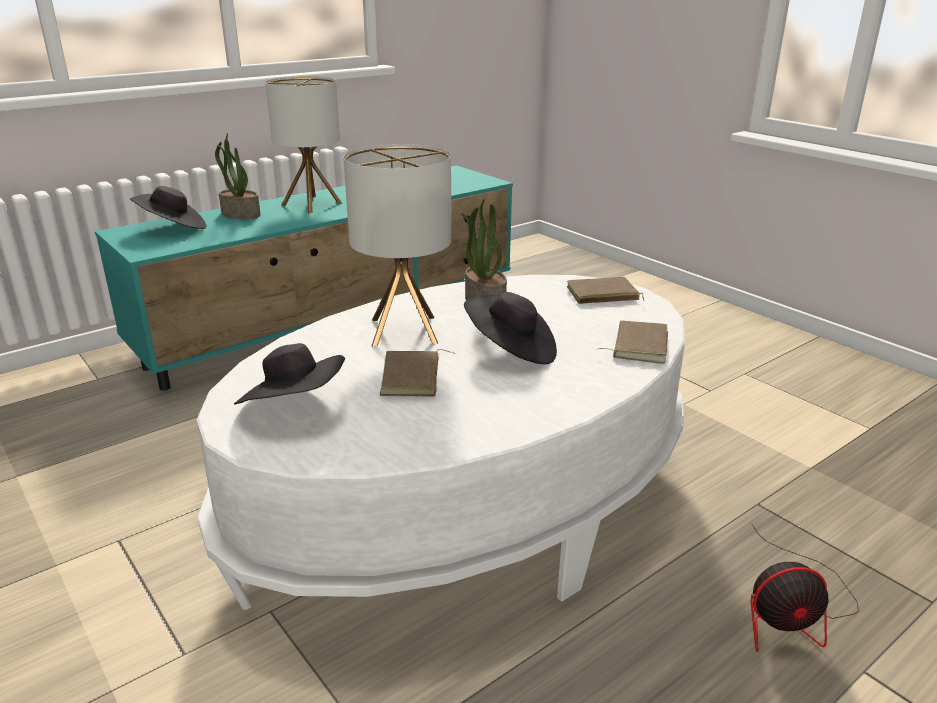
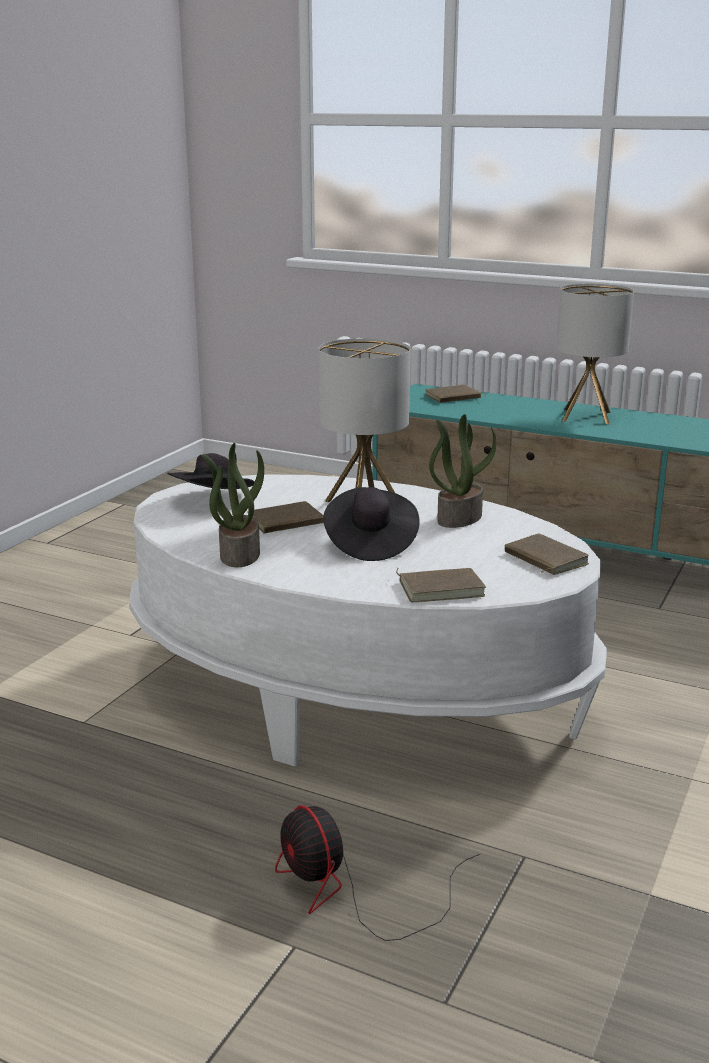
camera: 65 degrees right, 5 degrees down
(173, 228) = (453, 397): black hat -> brown book
(240, 214) = (517, 405): potted plant -> potted plant (239, 554)

